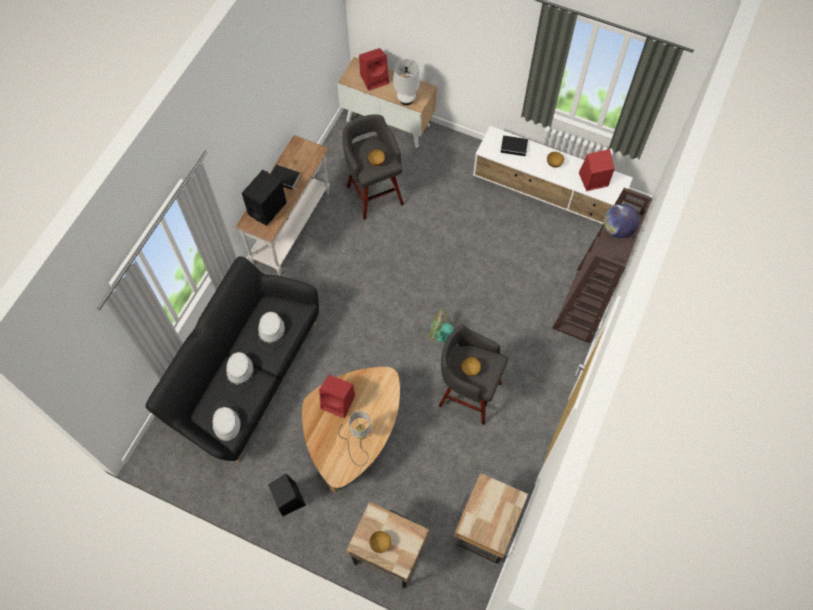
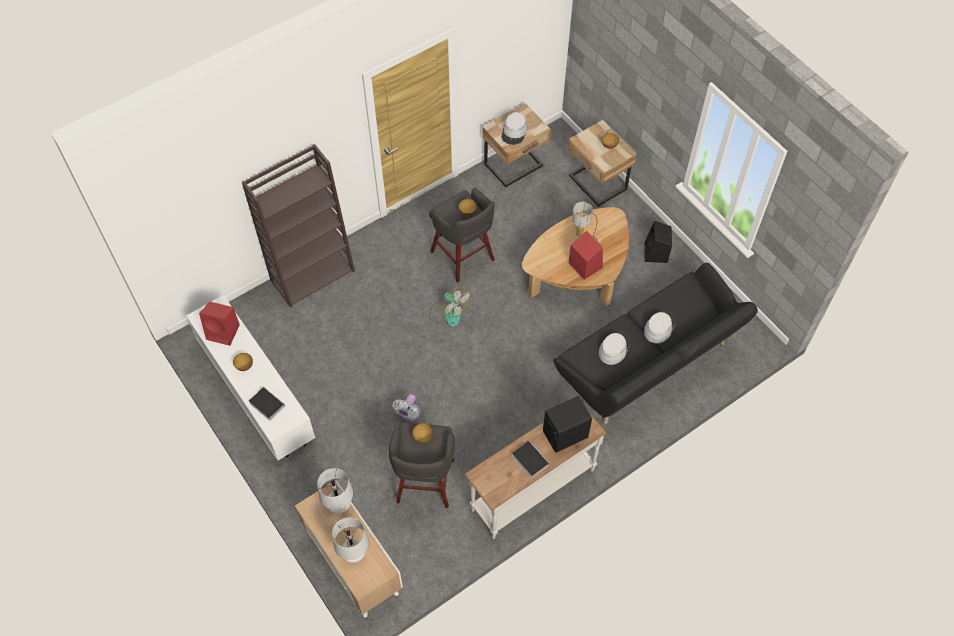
camera: 150 degrees left, 5 degrees down
(225, 421) = (688, 295): grey hat -> grey hat (514, 132)
(375, 79) = (354, 553): red speaker -> white table lamp
(419, 234) = (409, 414): none -> white fan
(617, 229) = (281, 199): globe -> none

